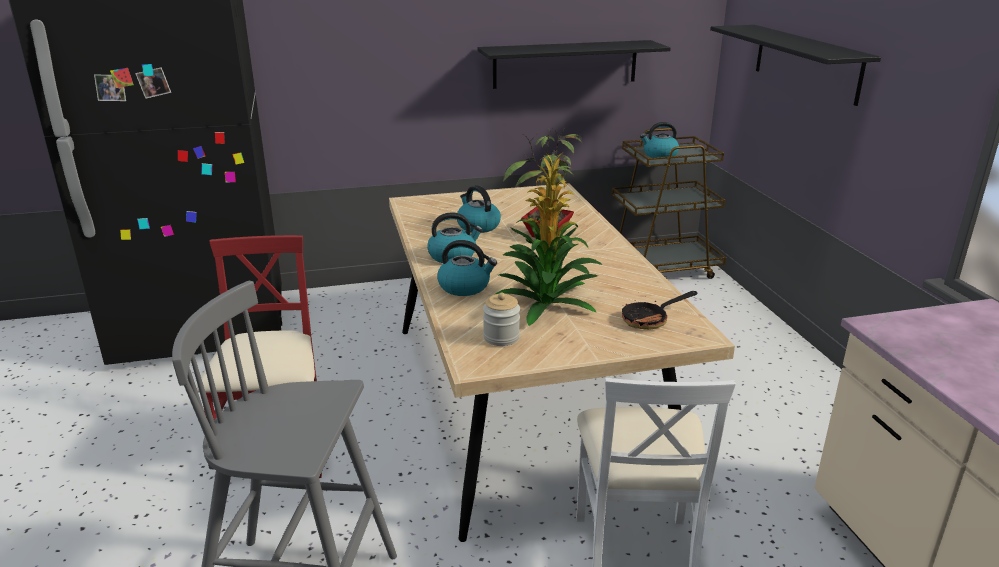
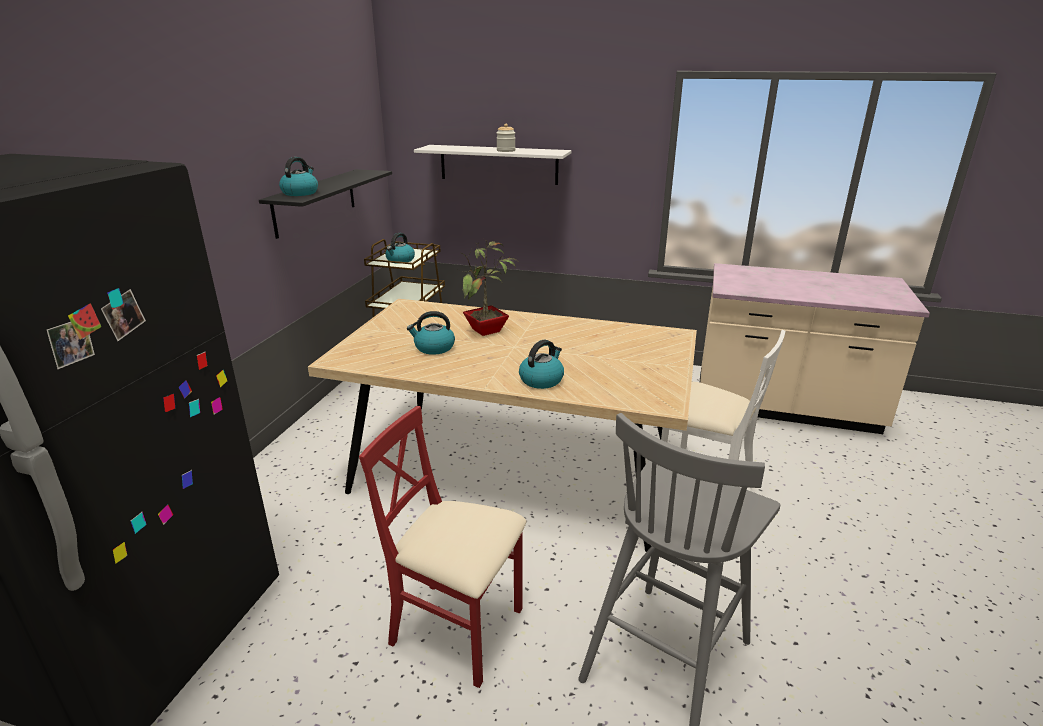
camera: 60 degrees left, 0 degrees up
(453, 256) = (479, 370): kettle -> kettle (300, 193)
(501, 337) = (634, 387): jar -> jar (506, 150)
(547, 303) = (597, 360): potted plant -> none
(650, 319) = (648, 339): frying pan -> none
(806, 62) = (498, 164): black shelf -> white shelf

